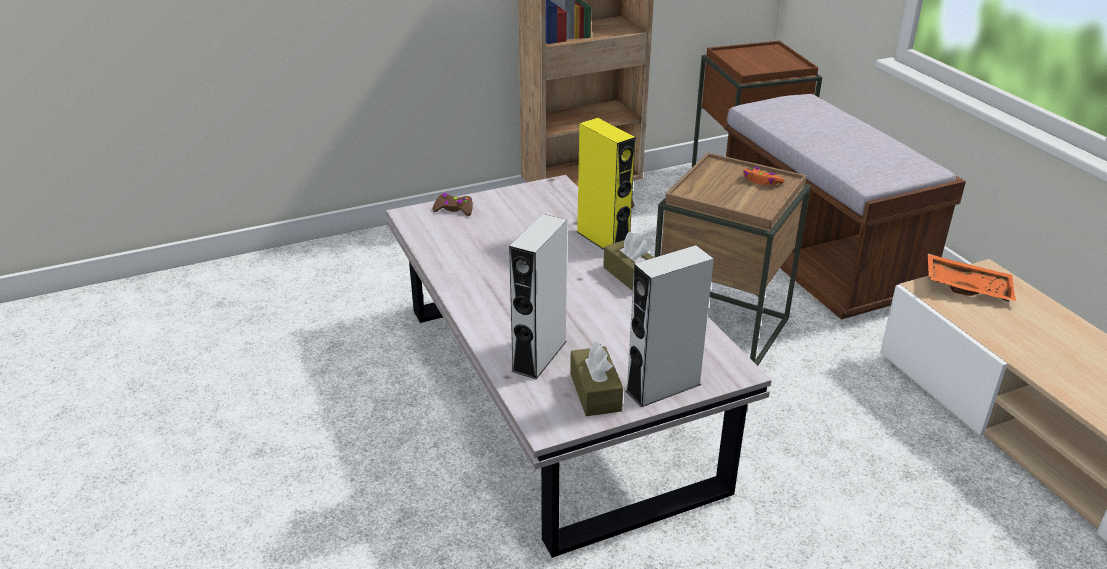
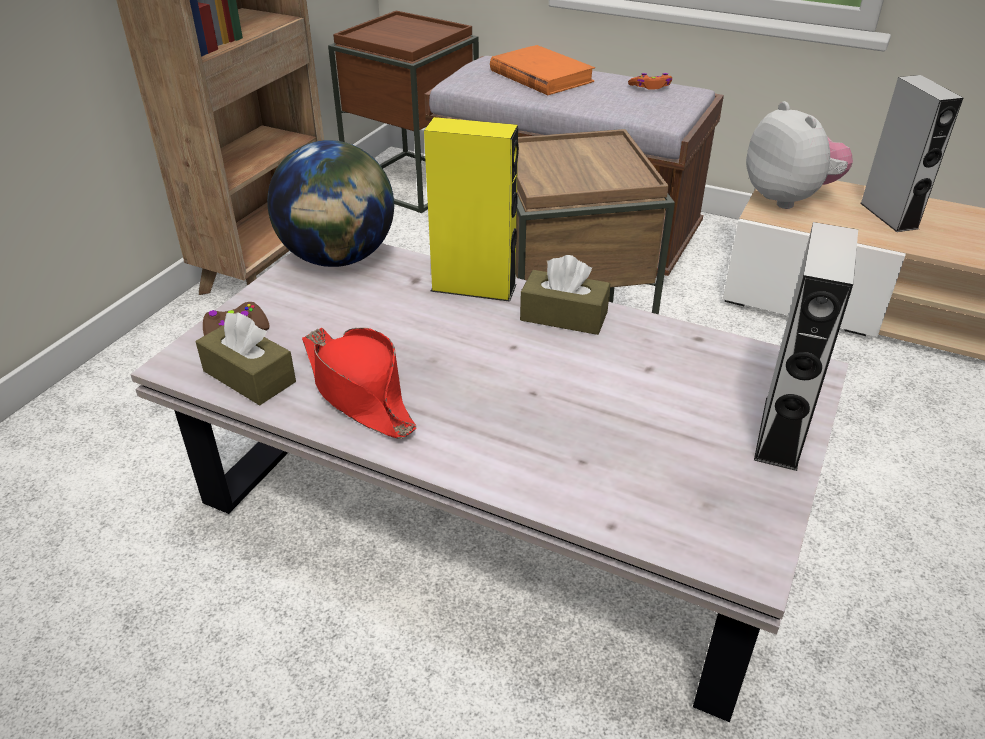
camera: 40 degrees left, 5 degrees up
(473, 263) = (358, 392): none -> red hat
(539, 356) = (608, 473): grey speaker -> grey speaker (888, 215)
(551, 194) = (339, 258): none -> globe
(595, 392) = (729, 482): brown tissue box -> brown tissue box (249, 376)
(761, 181) = (592, 150): orange game controller -> orange game controller (651, 87)
(821, 120) = (541, 76): none -> orange book
(967, 287) = (788, 198): orange tray -> plush toy

